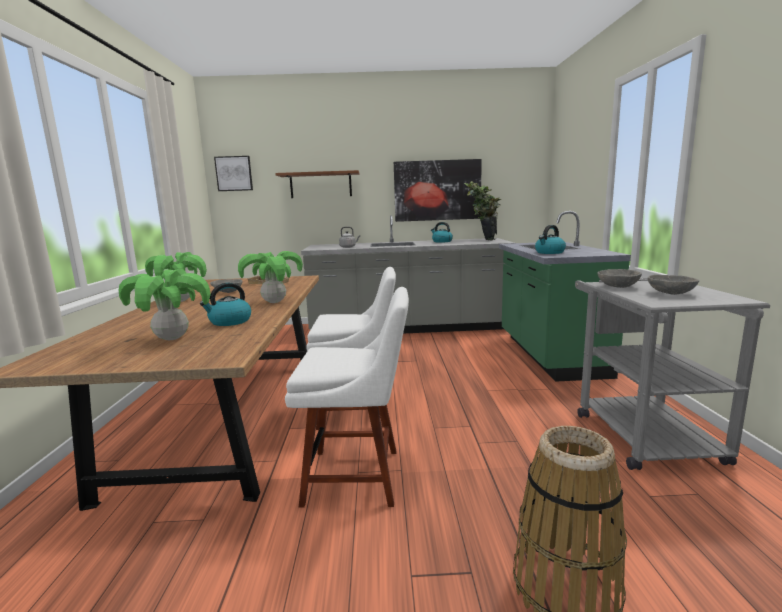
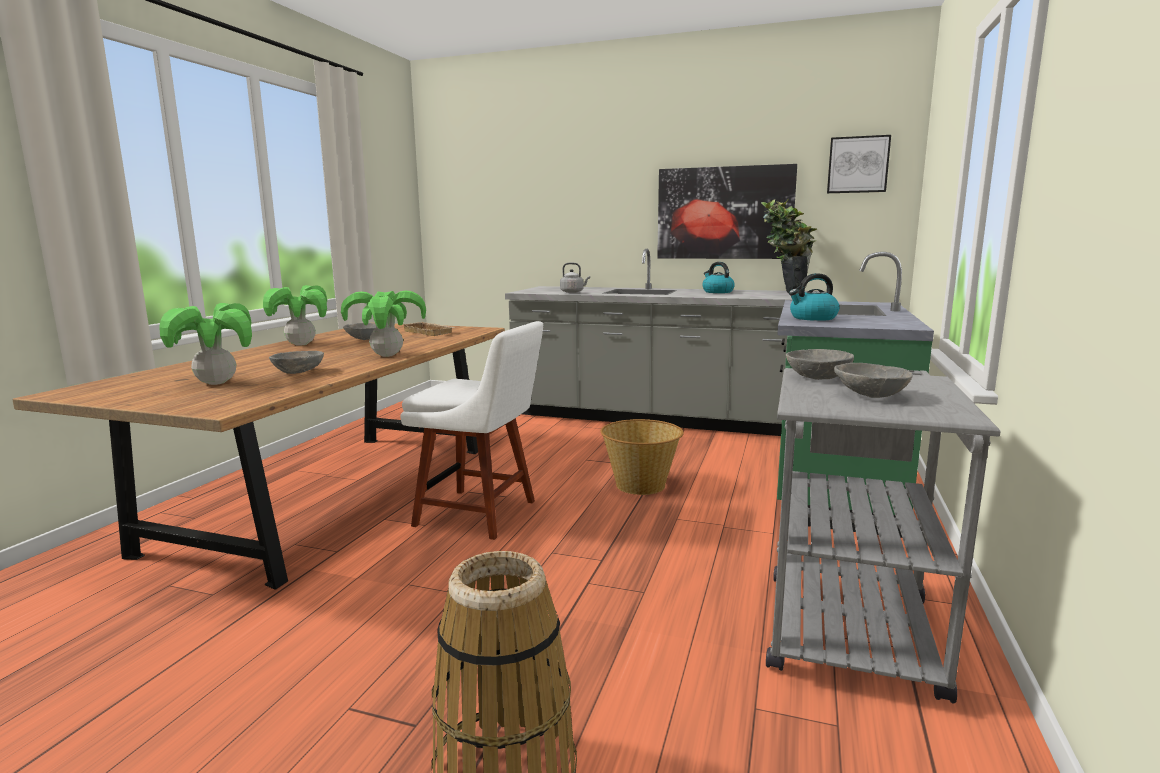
camera: 20 degrees right, 0 degrees up
(229, 322) = (299, 372): kettle -> grey bowl
(234, 173) = (450, 186): picture -> picture (858, 165)
(321, 185) = (557, 203): brown shelf -> none
(358, 476) = (404, 589): white chair -> none
(443, 373) = (641, 485): none -> basket

